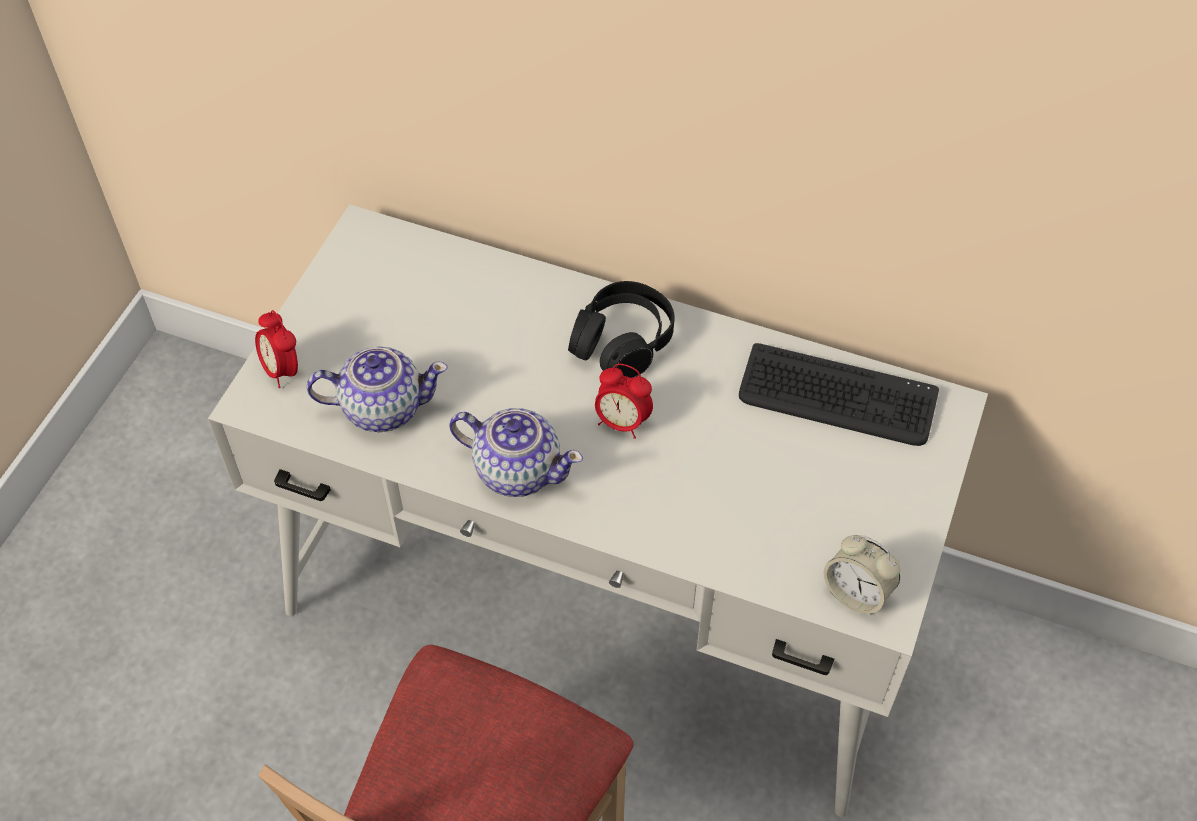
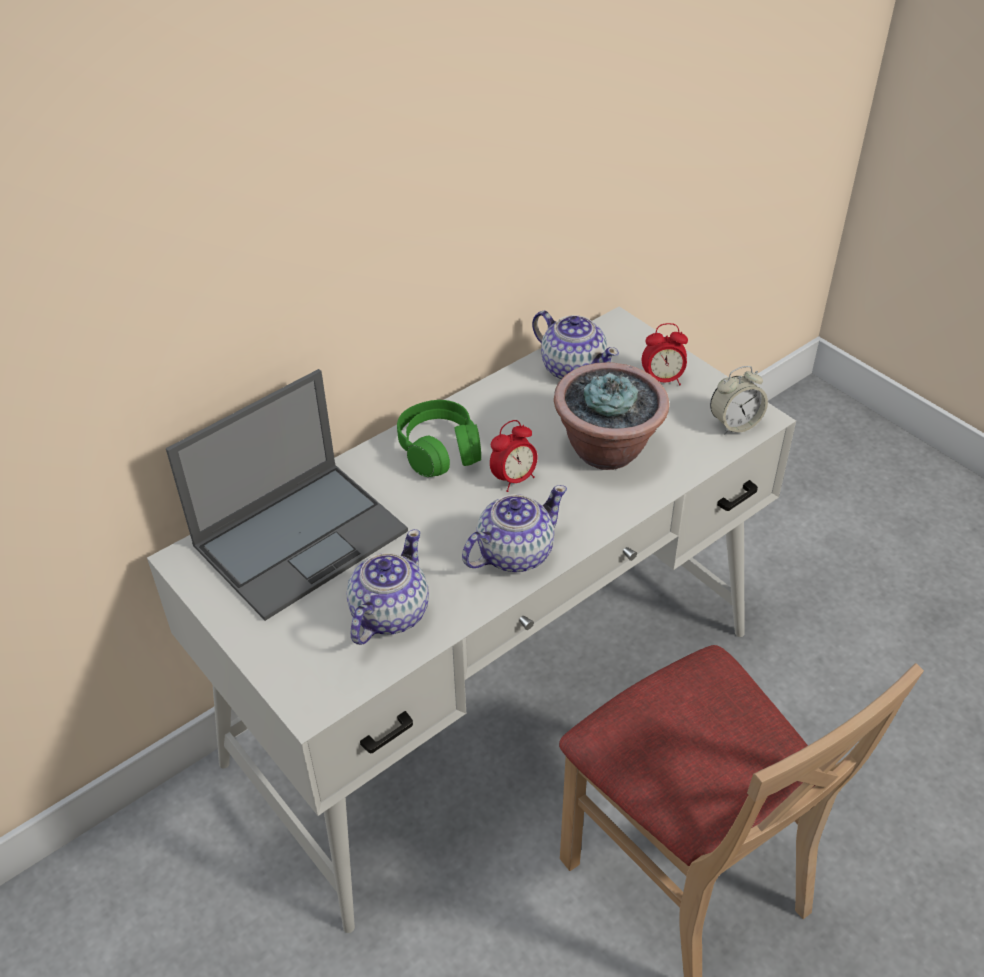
camera: 60 degrees left, 10 degrees down
(282, 370) = (292, 668): alarm clock -> alarm clock (663, 380)
(437, 296) = (302, 537): none -> laptop
(622, 341) = (439, 450): black headphones -> green headphones
(724, 485) = (607, 449): none -> potted plant
(837, 397) = (573, 368): keyboard -> teapot

